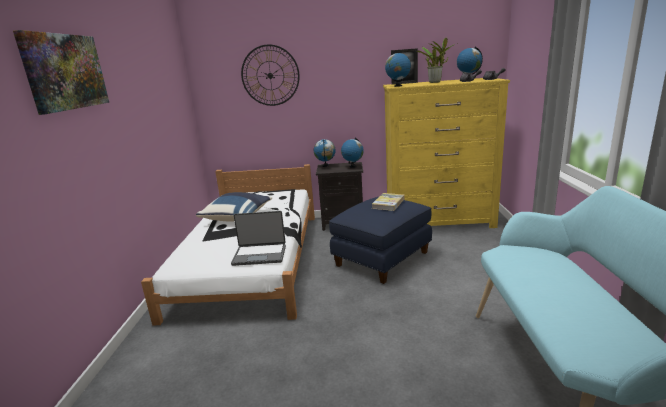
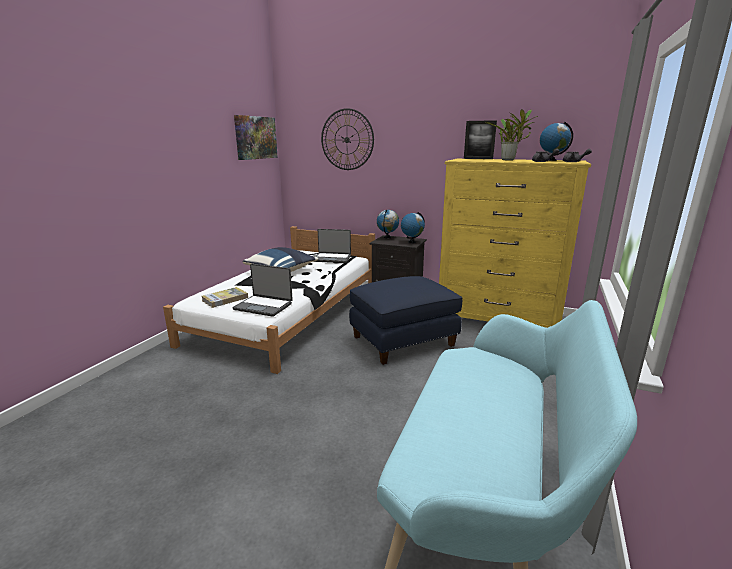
camera: 20 degrees right, 0 degrees up
(65, 72) = (116, 117): picture -> picture (255, 137)
(275, 195) = (332, 258): none -> laptop
(388, 203) = (414, 283): book -> book (225, 299)
(398, 86) = (460, 160): globe -> none

